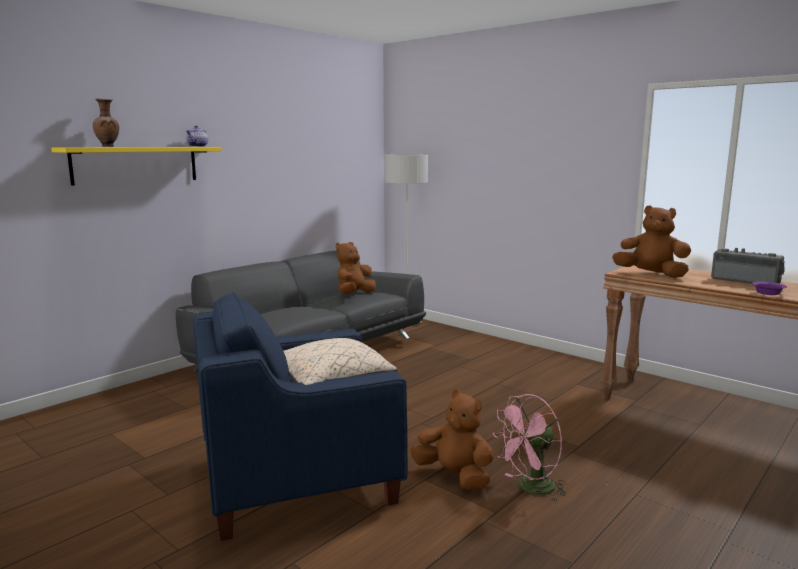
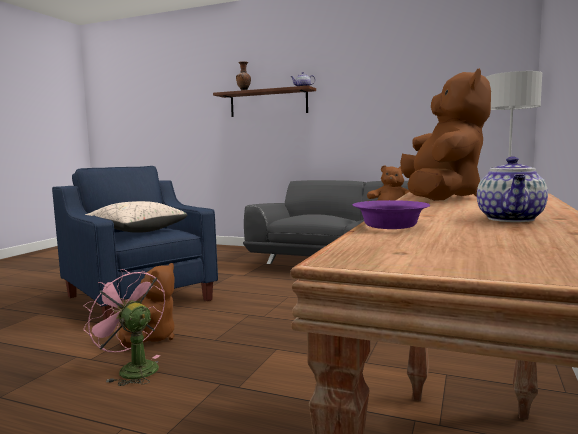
camera: 70 degrees right, 5 degrees down
(136, 164) = (268, 103): yellow shelf -> brown shelf
(745, 281) = (511, 219): radio -> teapot

